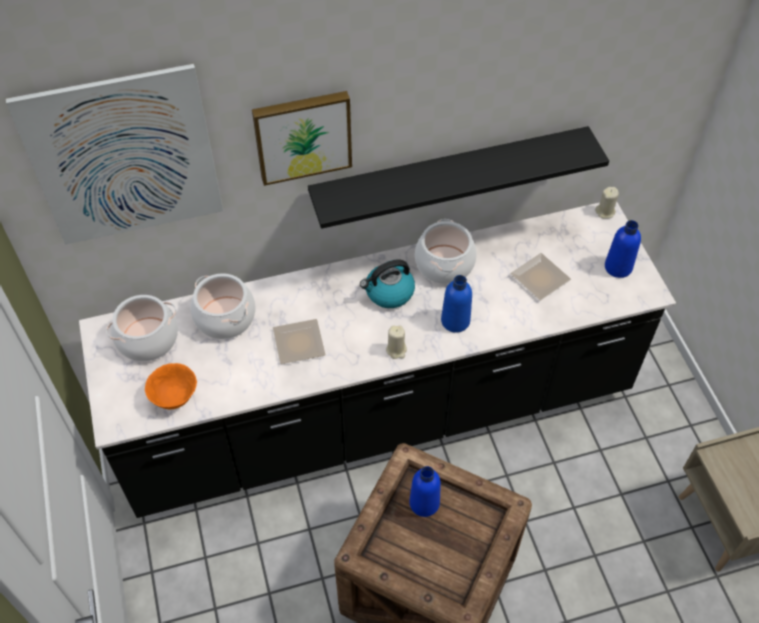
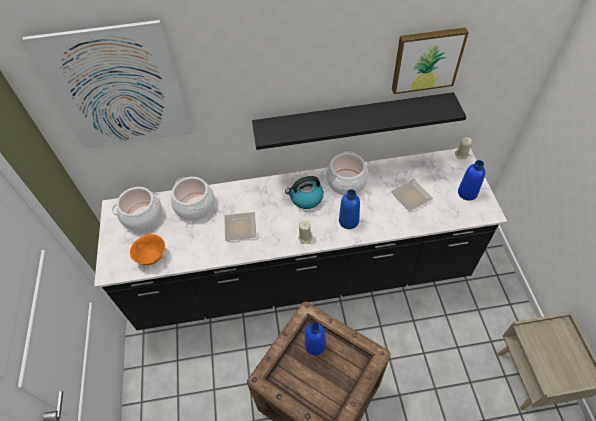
camera: 10 degrees right, 0 degrees up
(302, 135) = (245, 82): picture -> picture (426, 59)

